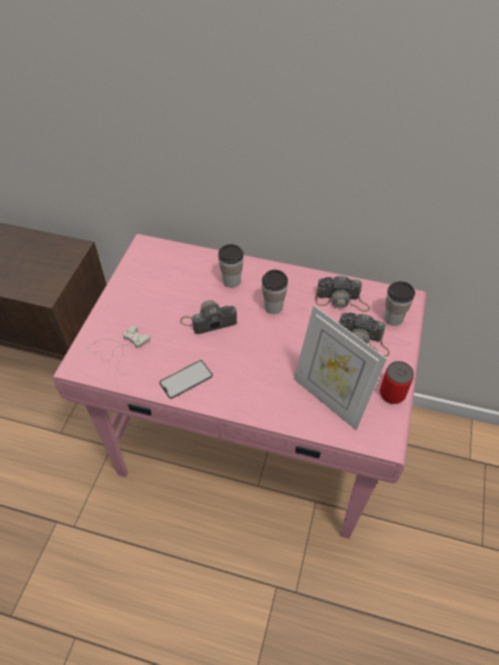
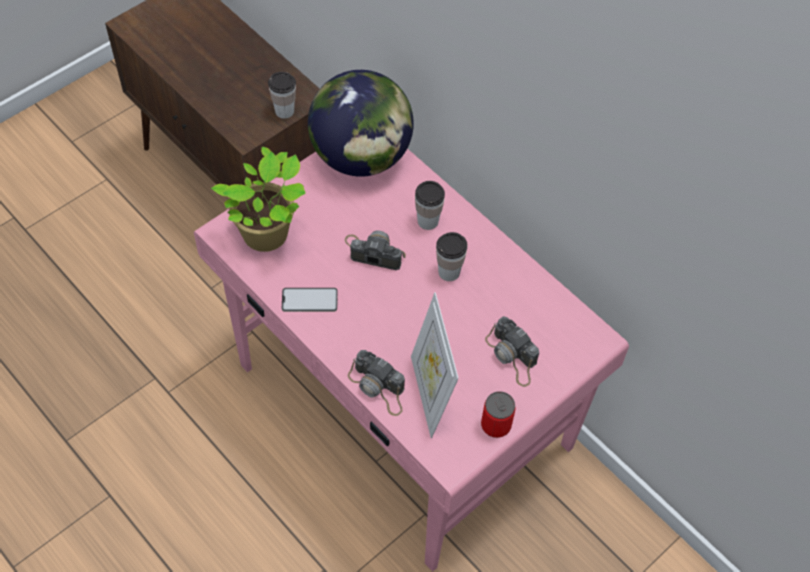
camera: 30 degrees right, 5 degrees up
(118, 349) = (269, 235): white game controller -> potted plant
(151, 262) = (361, 157): none -> globe
(342, 301) = (526, 303): camera -> camera (378, 387)
(393, 318) = (564, 352): cup -> cup (284, 111)

